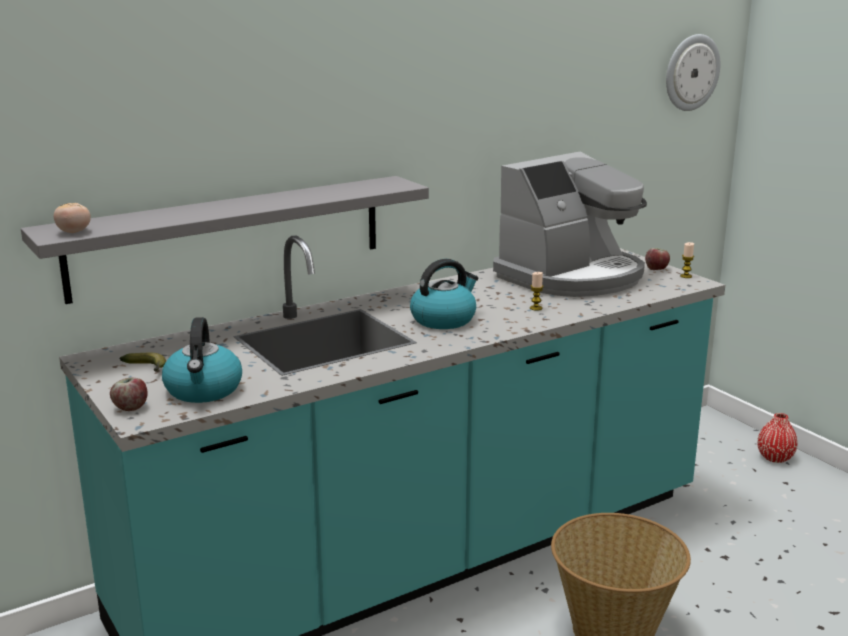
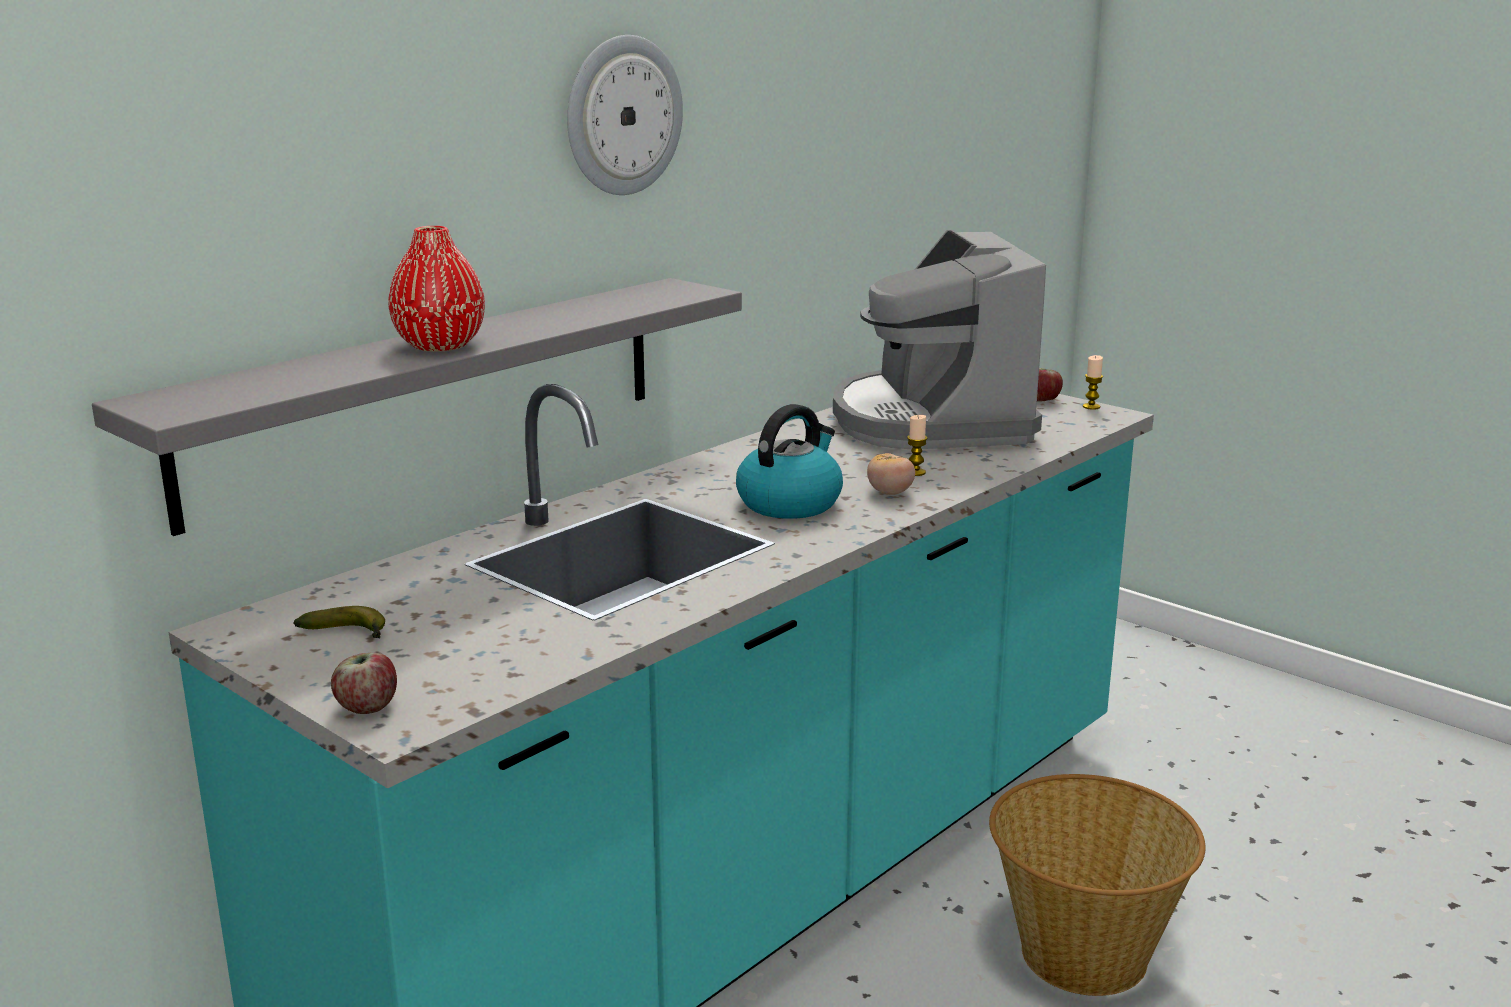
camera: 15 degrees left, 0 degrees up
(74, 232) = (205, 403): tomato -> tomato (890, 493)
(204, 390) = (478, 661): kettle -> none
(572, 276) = (931, 421): coffee machine -> coffee machine turned 135 degrees clockwise
(691, 72) = (1037, 105): wall clock -> wall clock (622, 115)
(775, 458) = (1182, 663): red vase -> red vase (440, 345)

